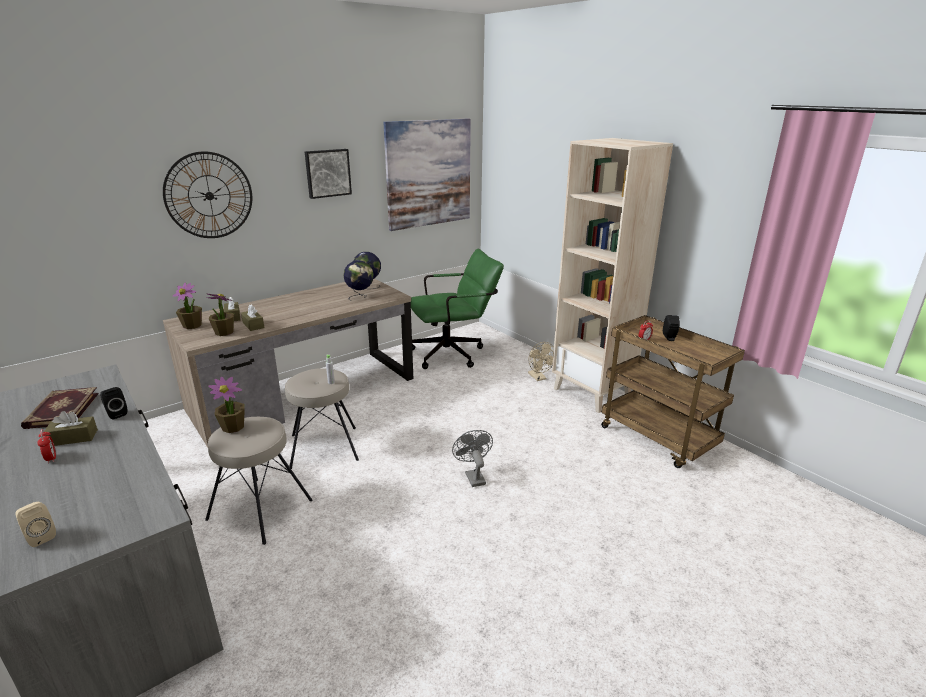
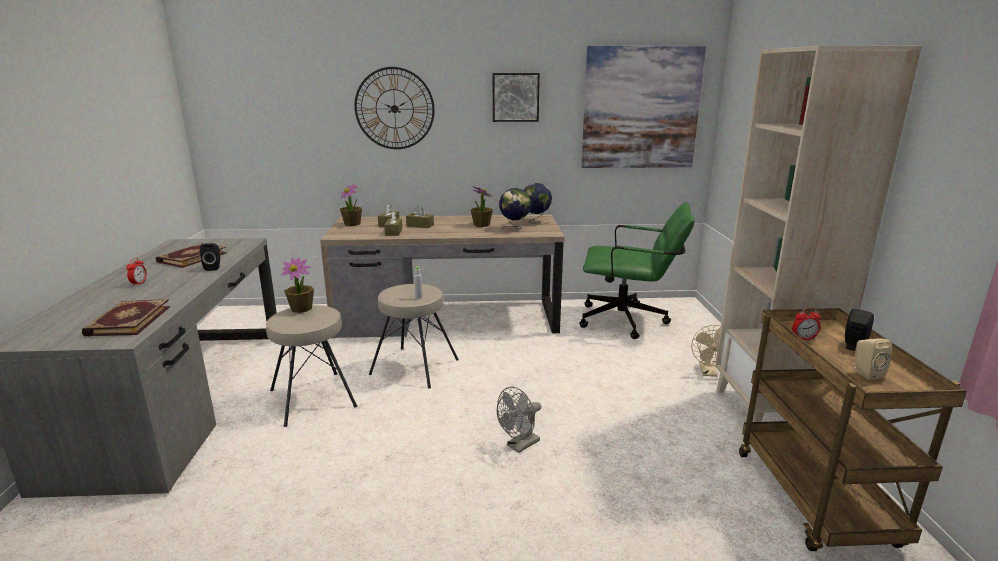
camera: 35 degrees right, 5 degrees down
(40, 536) = (56, 326): beige speaker -> beige speaker (865, 373)
(73, 438) = (169, 275): brown tissue box -> brown tissue box (420, 225)
(125, 498) = (127, 321): none -> book
(224, 332) = (365, 233): potted plant -> potted plant (481, 225)
(473, 476) = (519, 446): grey fan -> grey fan turned 150 degrees counterclockwise

